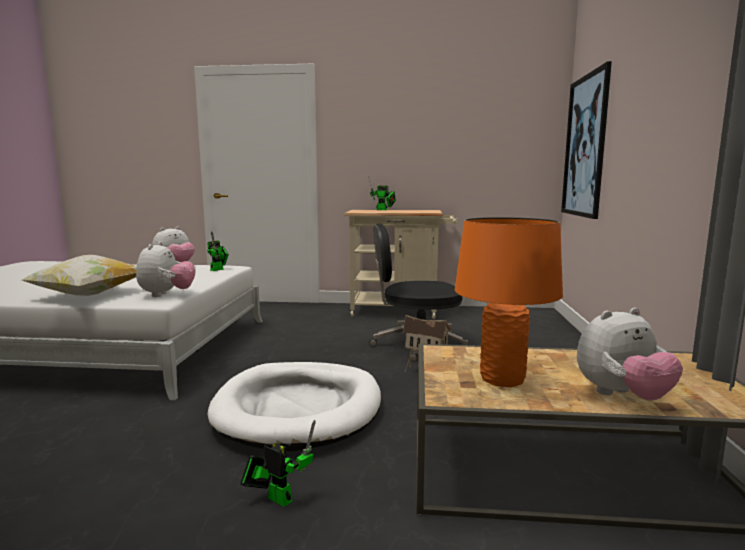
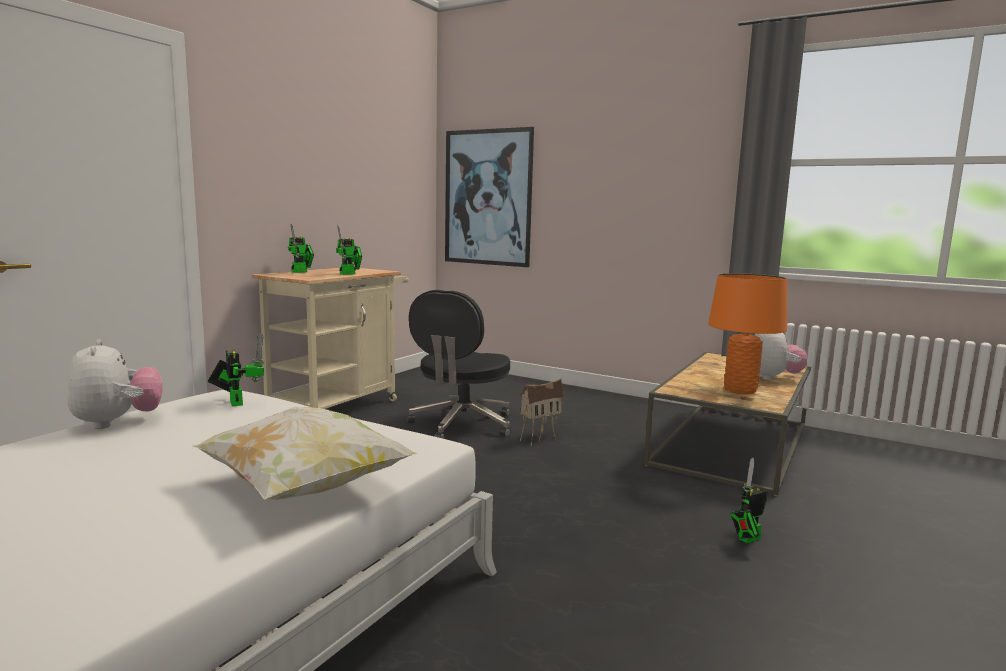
camera: 65 degrees left, 0 degrees up
(166, 294) = (394, 439): plush toy -> none
(299, 409) = (581, 504): white dog bed -> none
(396, 212) = (350, 274): none -> toy robot

